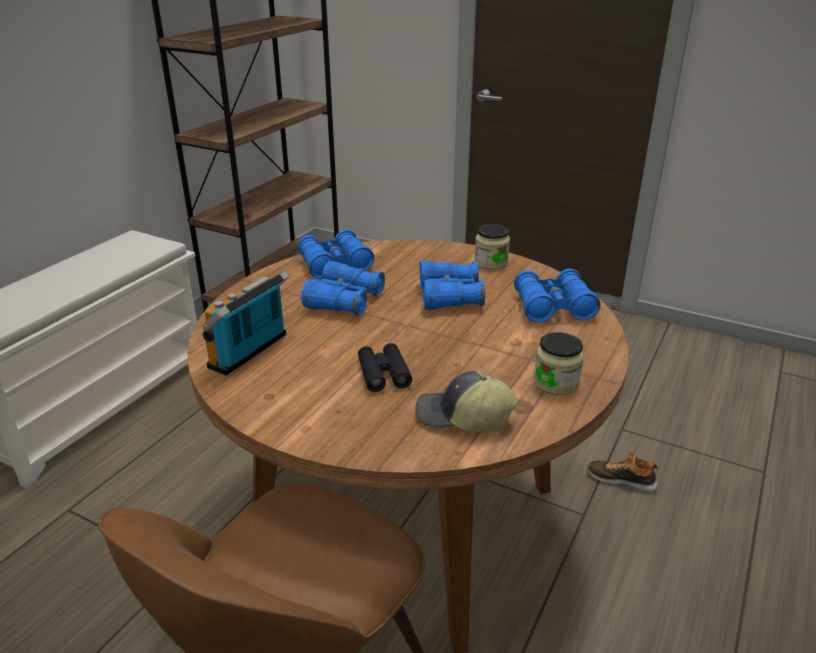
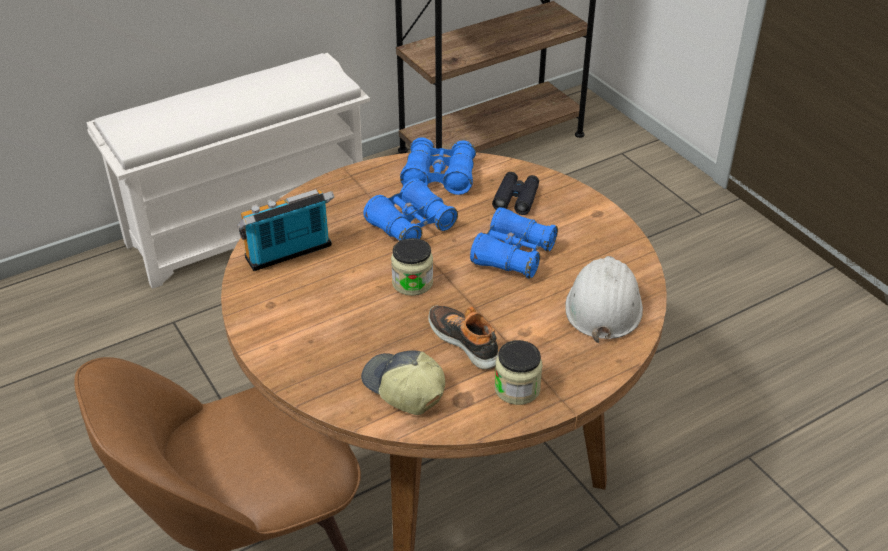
camera: 30 degrees right, 10 degrees up
(383, 373) = (377, 318): black binoculars -> black binoculars (516, 198)
(491, 262) = (597, 226): jar -> jar (412, 283)
(553, 307) = (603, 305): blue binoculars -> white hard hat
(621, 479) = (694, 510): shoe -> shoe (465, 342)

